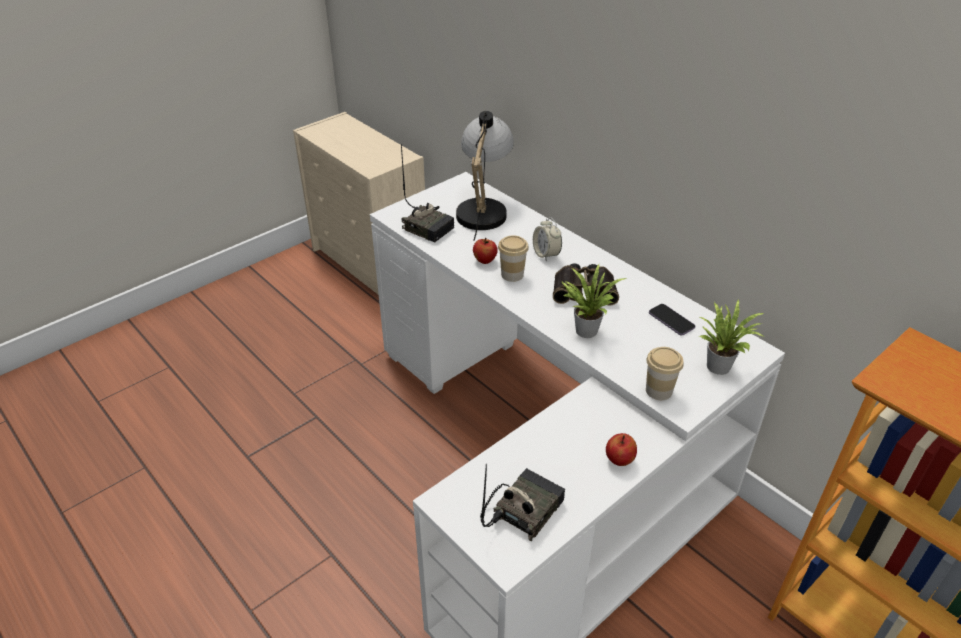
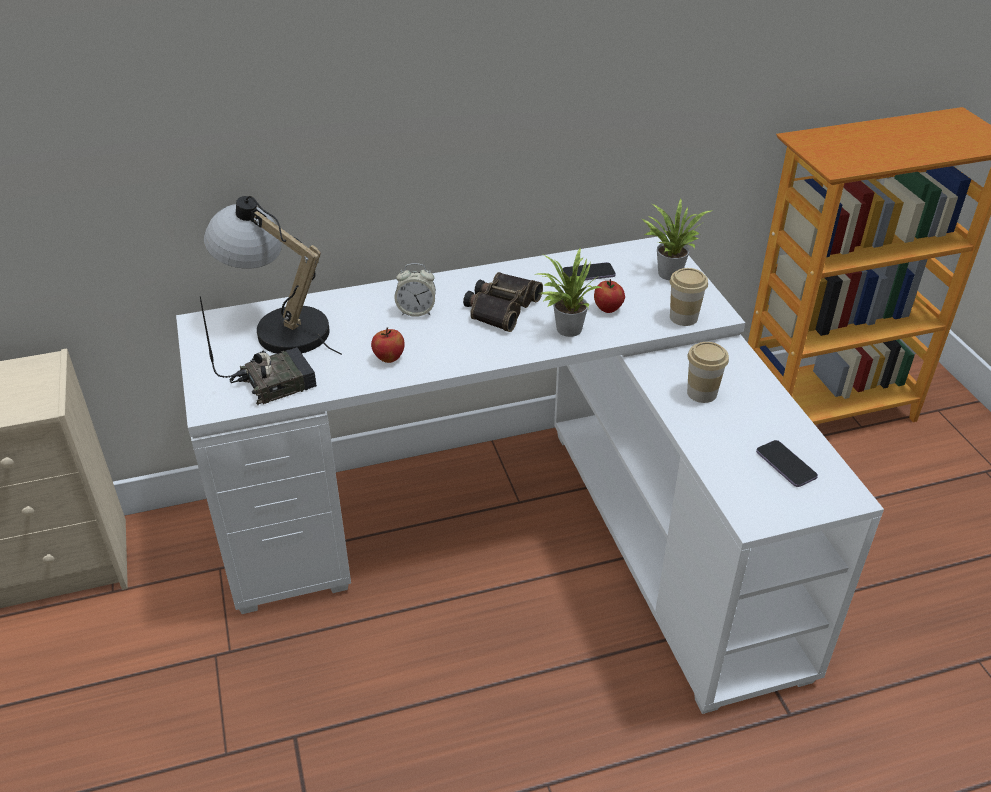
camera: 65 degrees left, 0 degrees up
(512, 275) = (433, 347): cup -> cup (702, 393)
(521, 509) = (785, 465): radio -> phone
(619, 460) = (746, 381): apple -> apple (608, 309)

